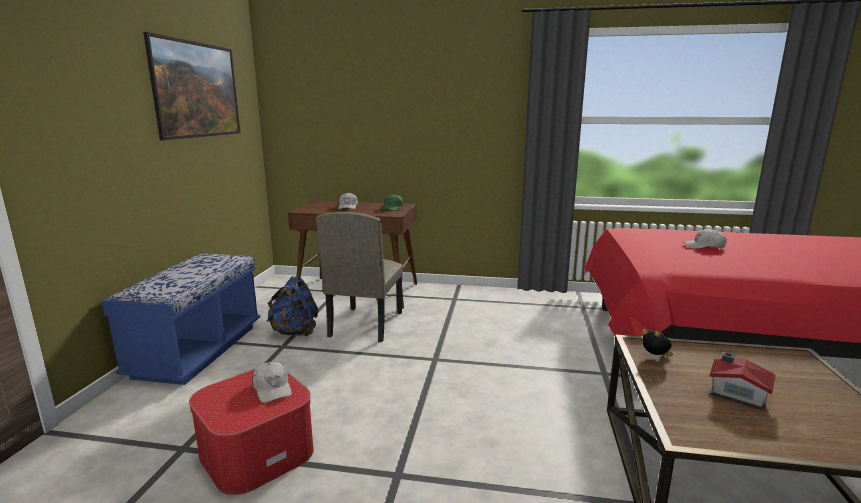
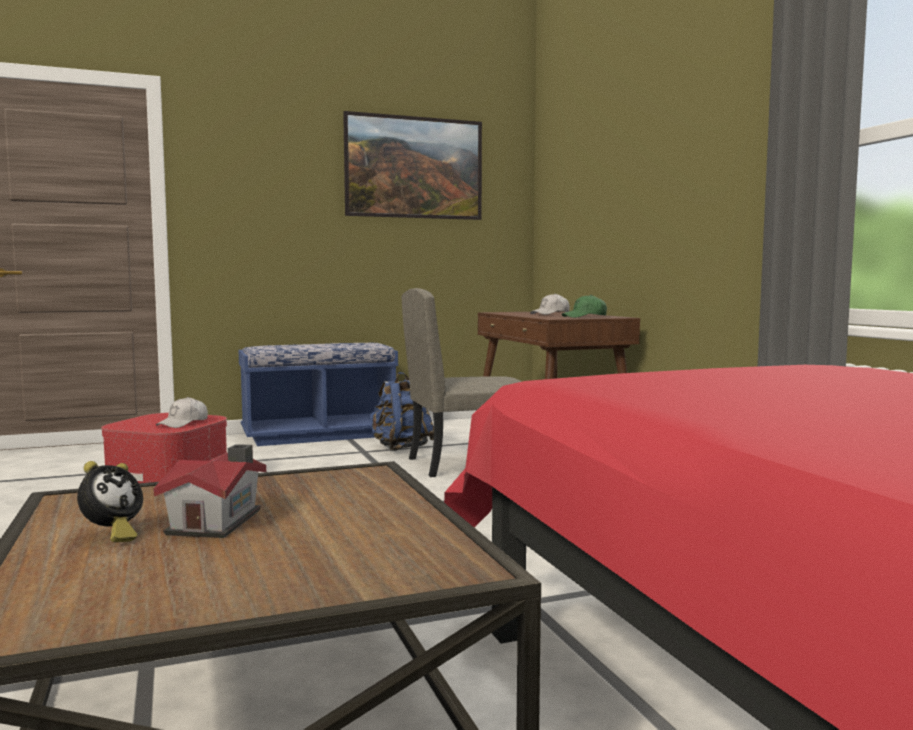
camera: 60 degrees right, 10 degrees down
(655, 357) = (323, 481): alarm clock -> alarm clock (111, 535)
(704, 246) = (832, 386): white cap -> none

